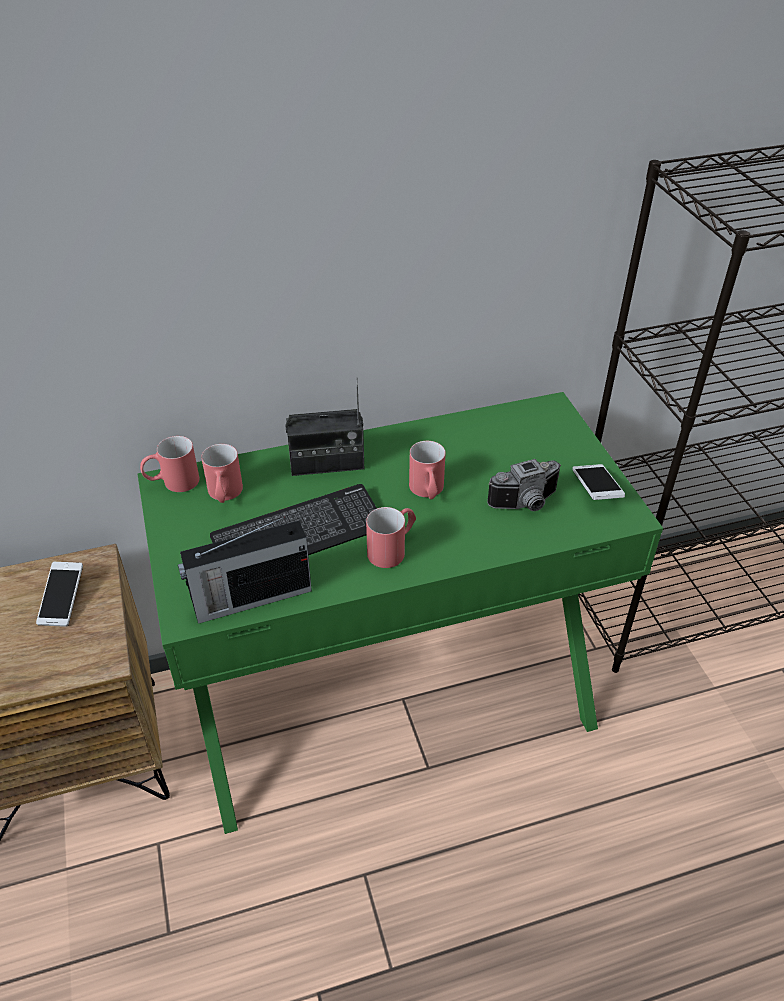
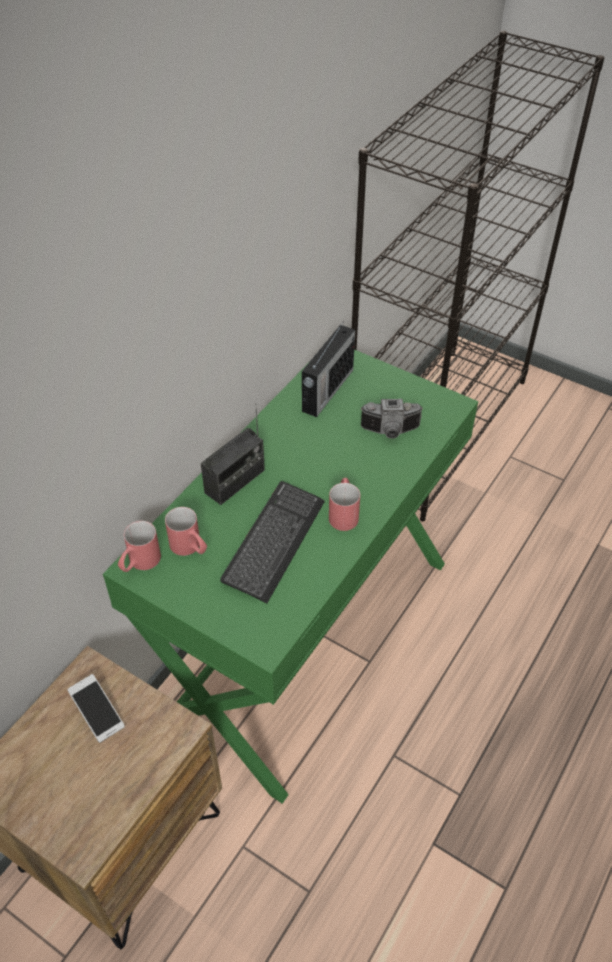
camera: 40 degrees left, 5 degrees up
(250, 598) = (292, 605): radio -> radio (326, 391)
(427, 492) = (323, 461): red mug -> none
(527, 504) = (390, 432): camera -> camera turned 60 degrees clockwise
(596, 489) = (419, 398): phone -> none

